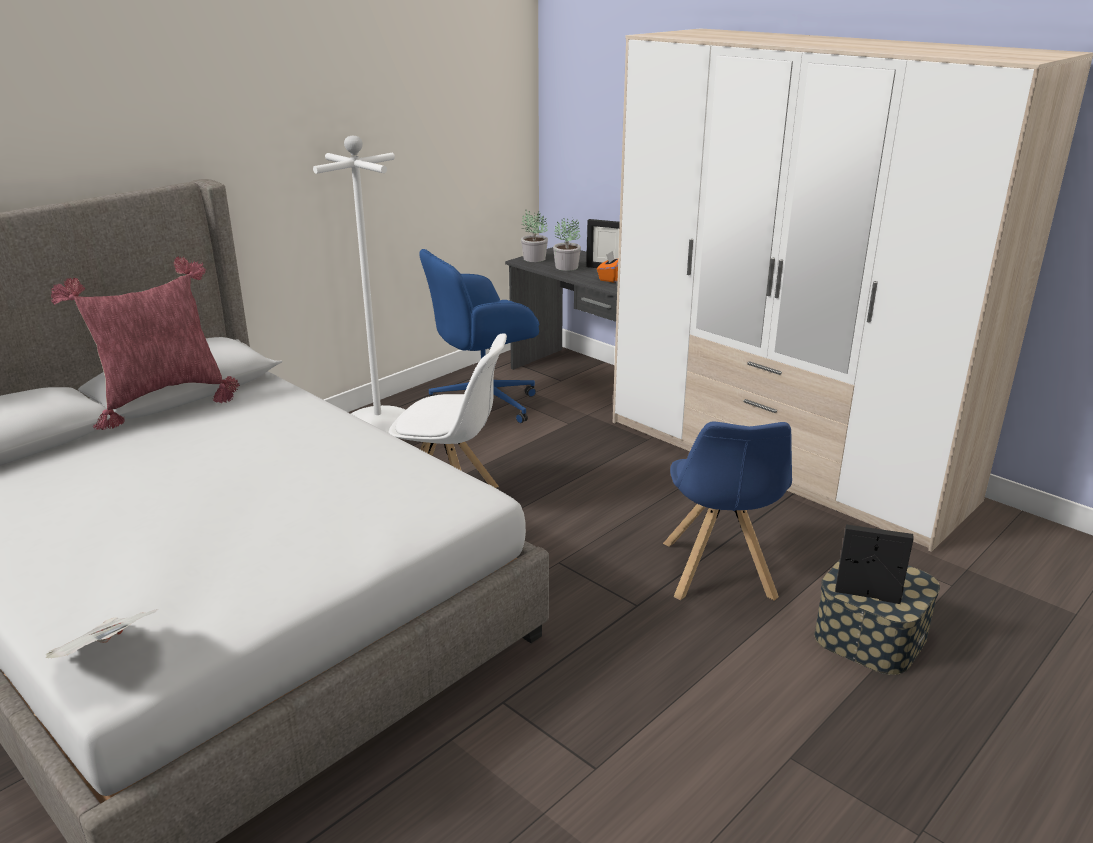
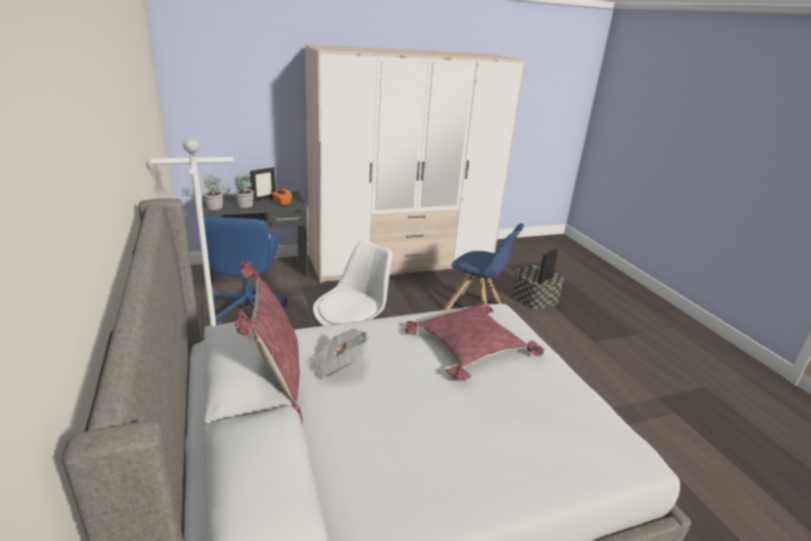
camera: 65 degrees left, 0 degrees up
(108, 655) = (623, 455): newspaper -> newspaper (336, 366)
(346, 493) = (471, 343): none -> red pillow

